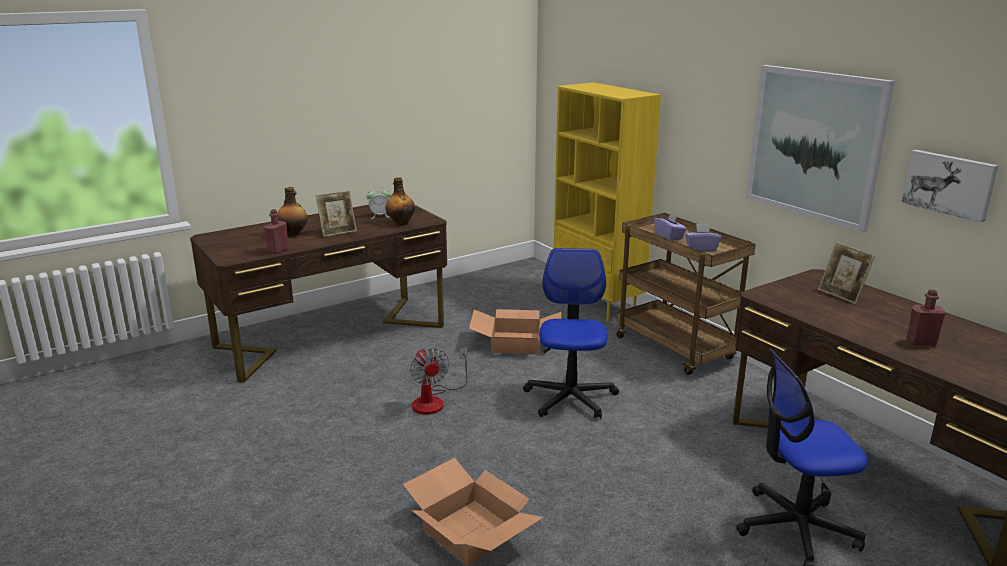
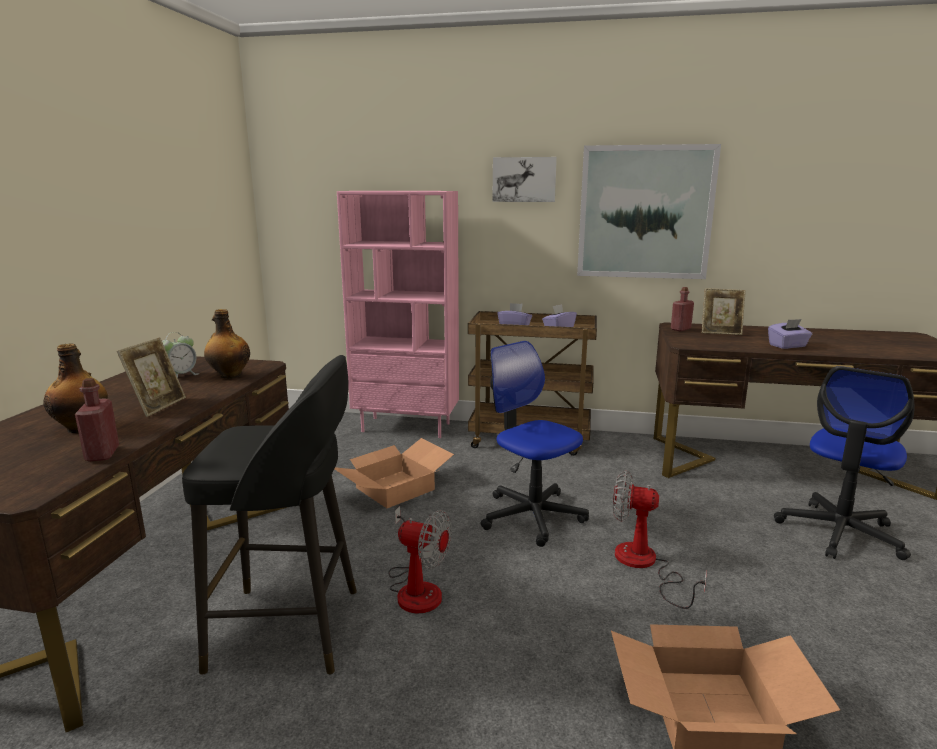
camera: 45 degrees left, 5 degrees down
(353, 388) = (290, 629): none -> black stool
(584, 459) = (644, 565): none -> fan
(598, 304) = (407, 427): yellow bookcase -> pink bookcase
(863, 328) = (787, 346): none -> purple tissue box
(921, 342) = (829, 344): red bottle -> red bottle (680, 329)
(949, 184) = (776, 223): picture -> picture (524, 179)

